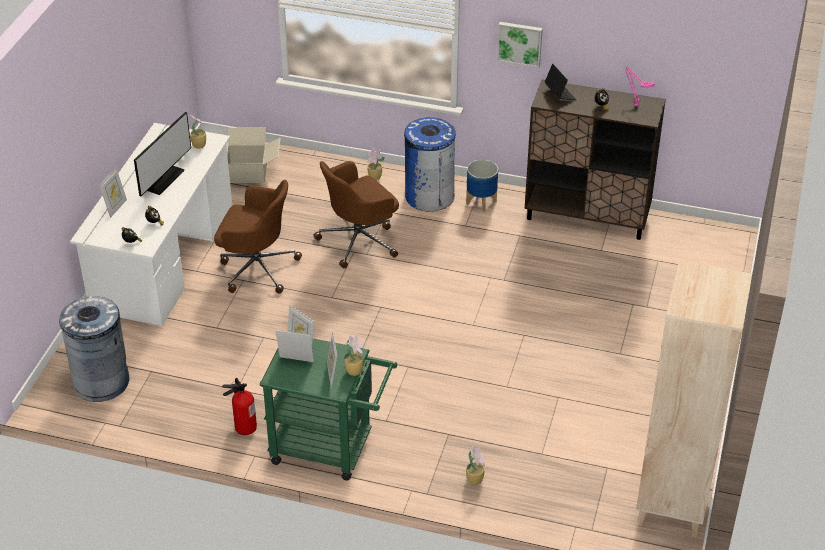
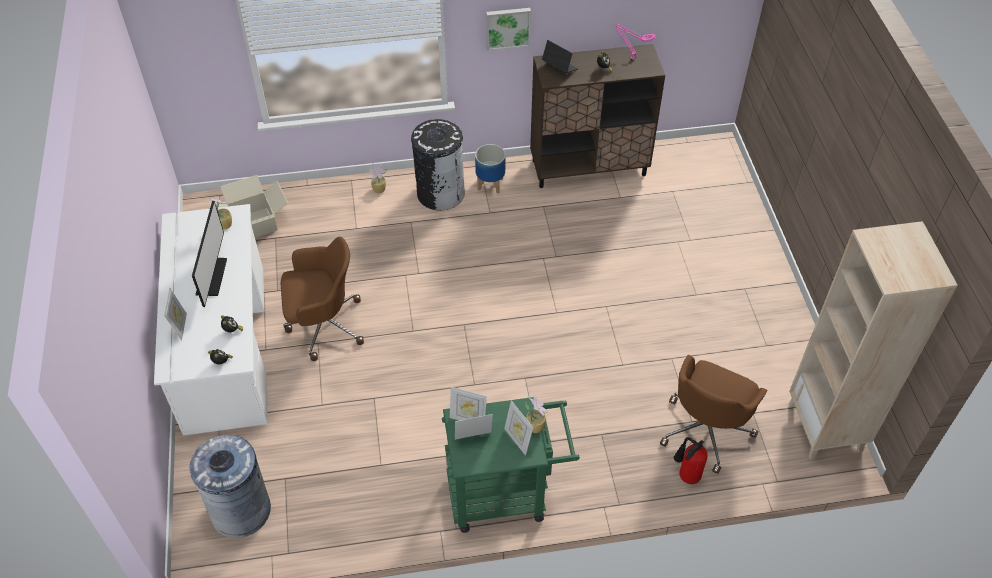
camera: 25 degrees left, 10 degrees up
(243, 427) = (411, 504): fire extinguisher -> fire extinguisher (686, 475)
(359, 241) = (404, 261): brown office chair -> brown office chair (706, 429)
(429, 196) = (440, 193): blue trash can -> black trash can
(475, 479) = (651, 471): potted plant -> none

